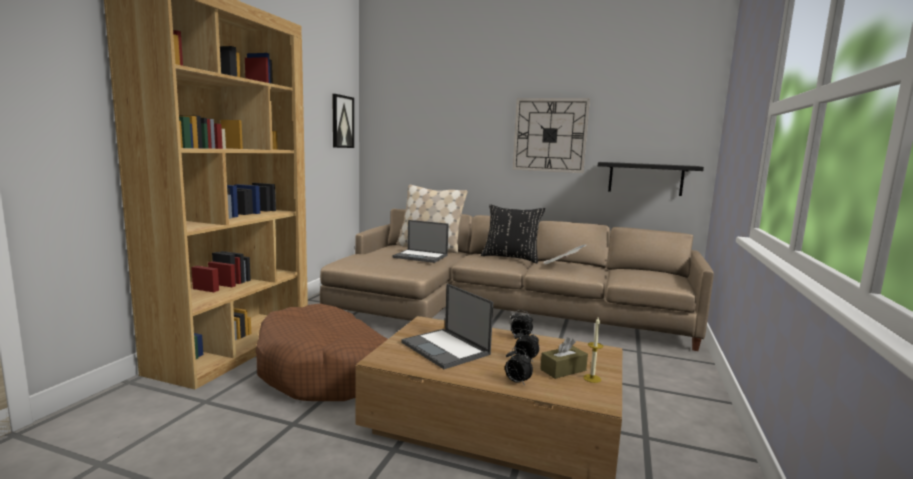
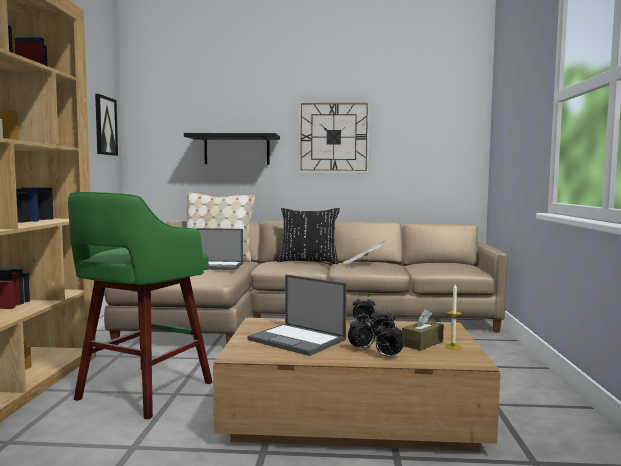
camera: 15 degrees left, 5 degrees down
(326, 370) = (142, 392): brown dog bed -> green stool
(498, 368) = (361, 349): none -> alarm clock
(645, 178) = (427, 176): black shelf -> black shelf (237, 150)

